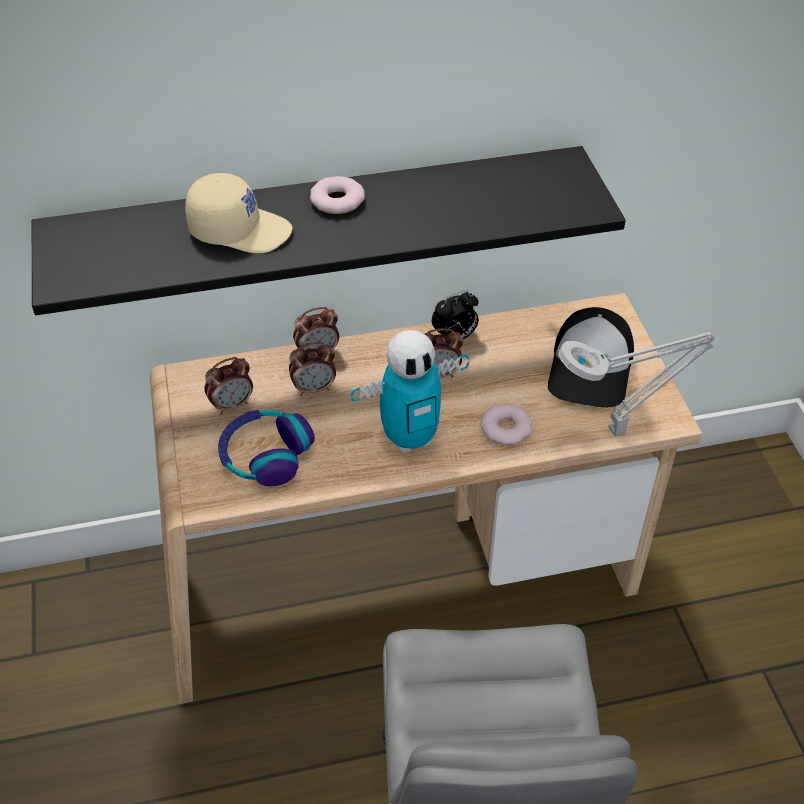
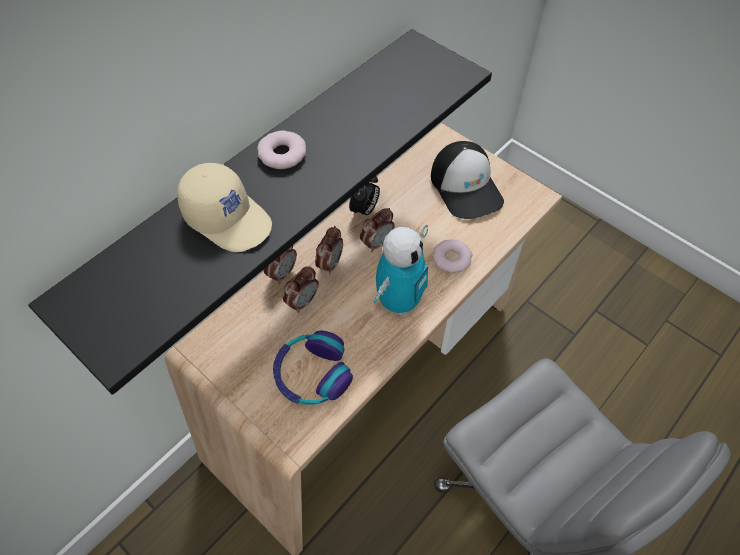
camera: 35 degrees left, 10 degrees up
(232, 405) = (254, 349): alarm clock -> alarm clock (330, 263)
(240, 229) = (228, 218): beige cap -> beige cap turned 60 degrees clockwise
(621, 430) = (518, 220): grey table lamp -> none

